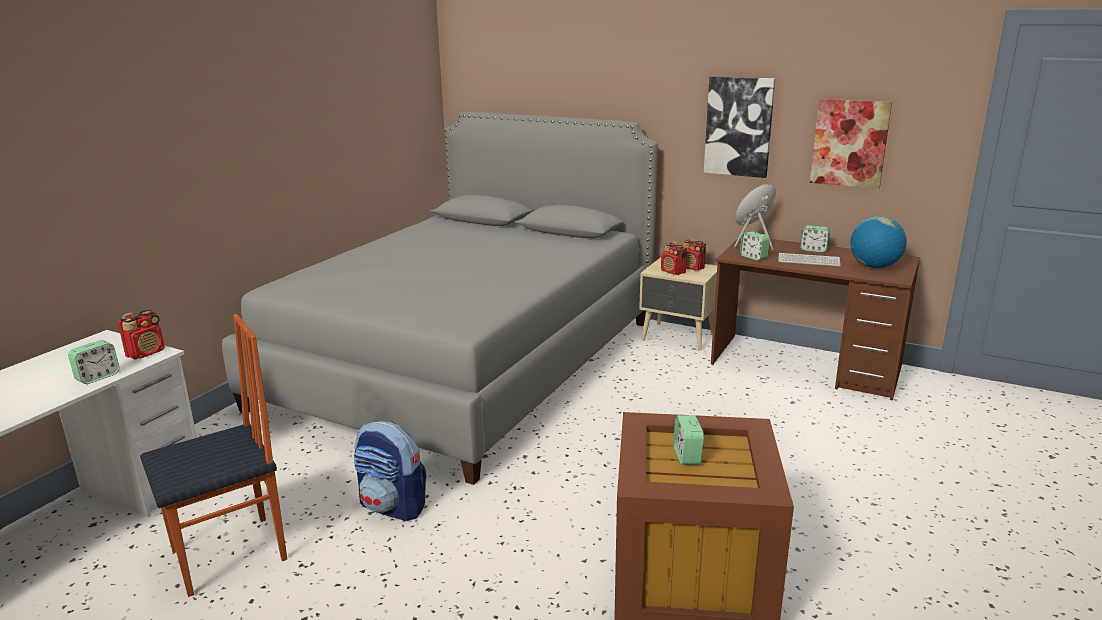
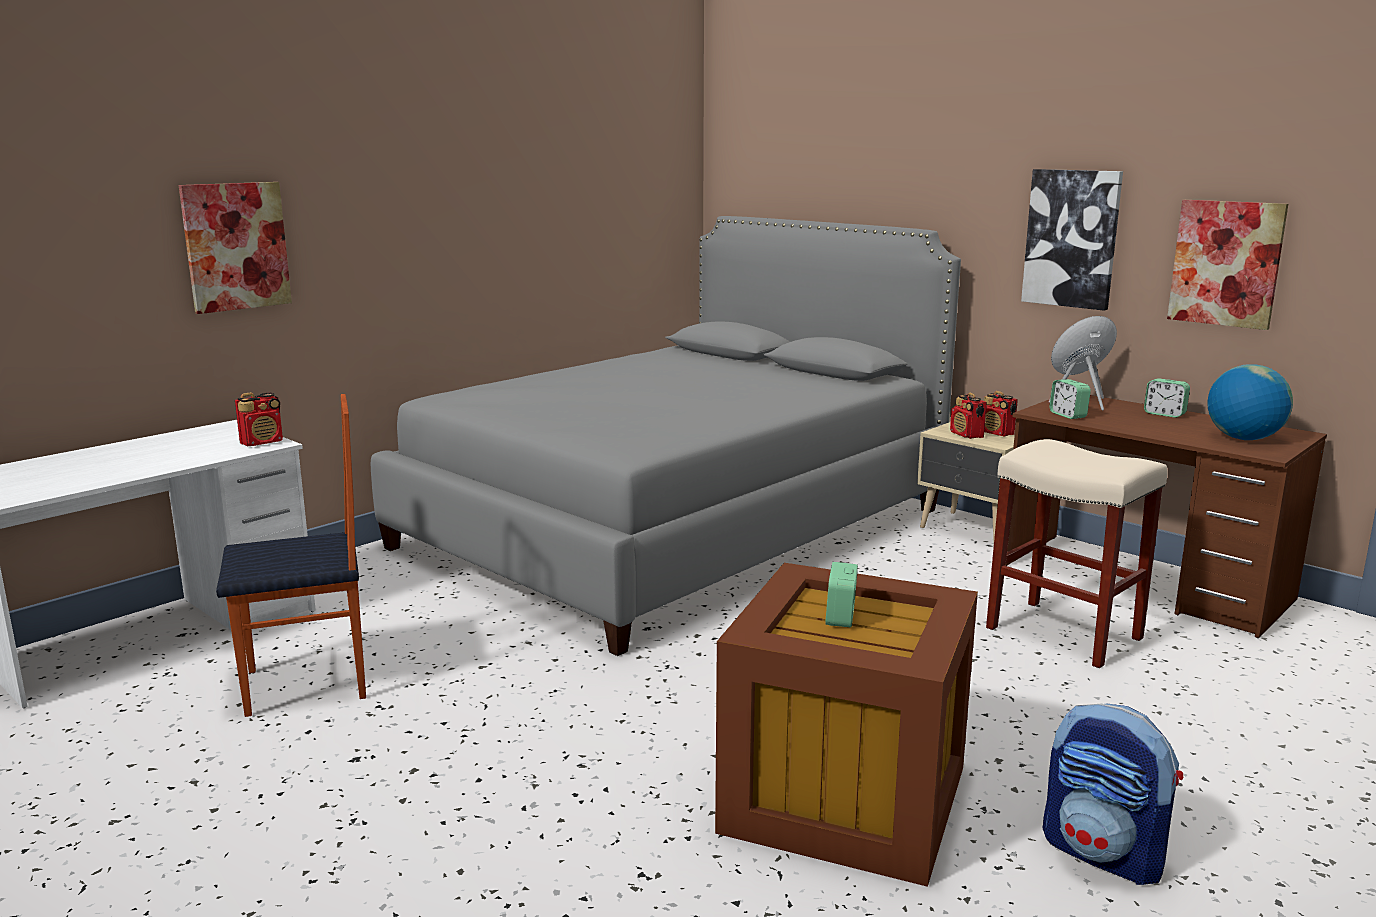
camera: 15 degrees right, 5 degrees down
(88, 181) = (236, 246): none -> picture
(98, 377) = (201, 458): alarm clock -> none
(393, 507) = (511, 665): backpack -> backpack (1105, 854)
(771, 414) = (1061, 633): none -> beige stool
(808, 261) = (1147, 425): keyboard -> none

